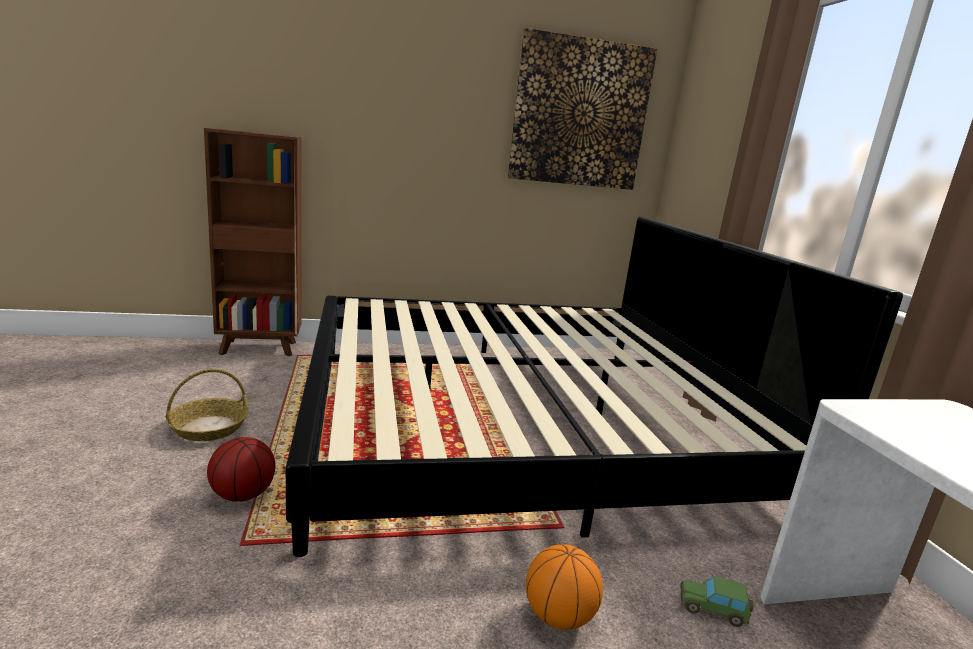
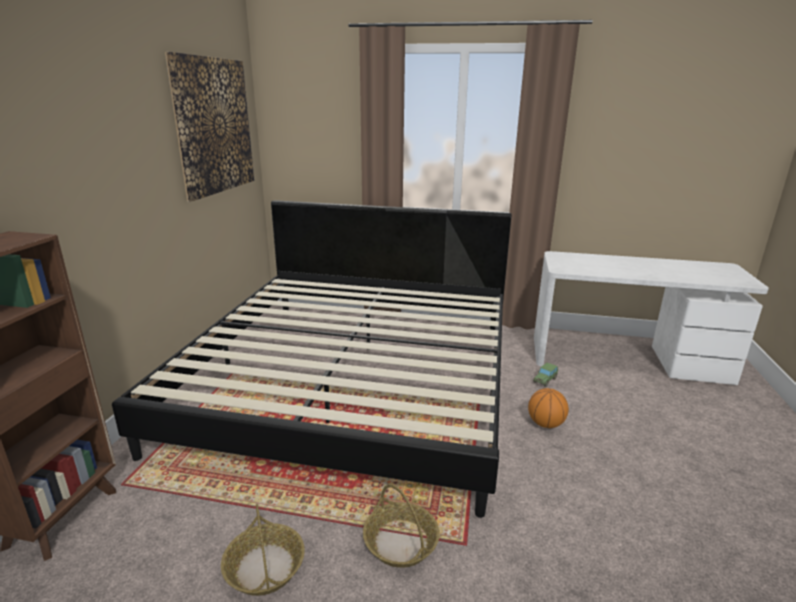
camera: 65 degrees left, 5 degrees up
(243, 494) = (400, 542): basketball -> basket

